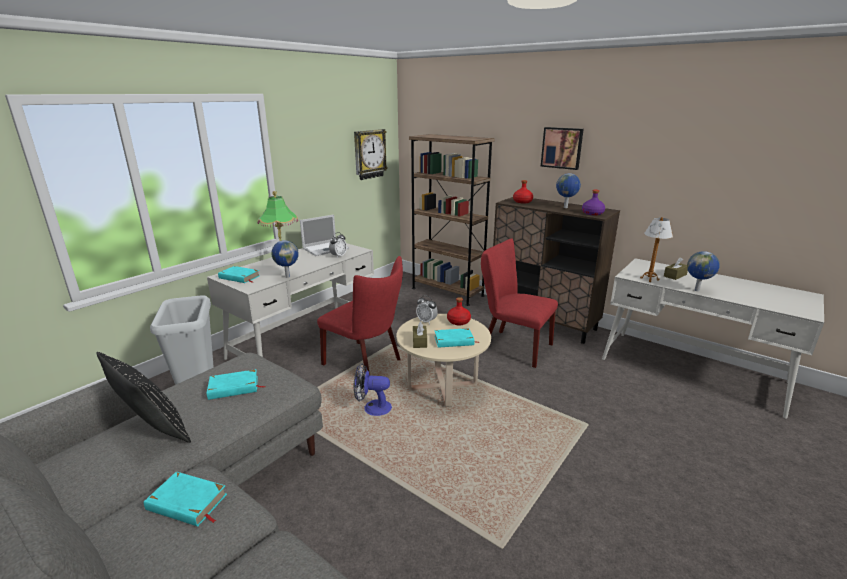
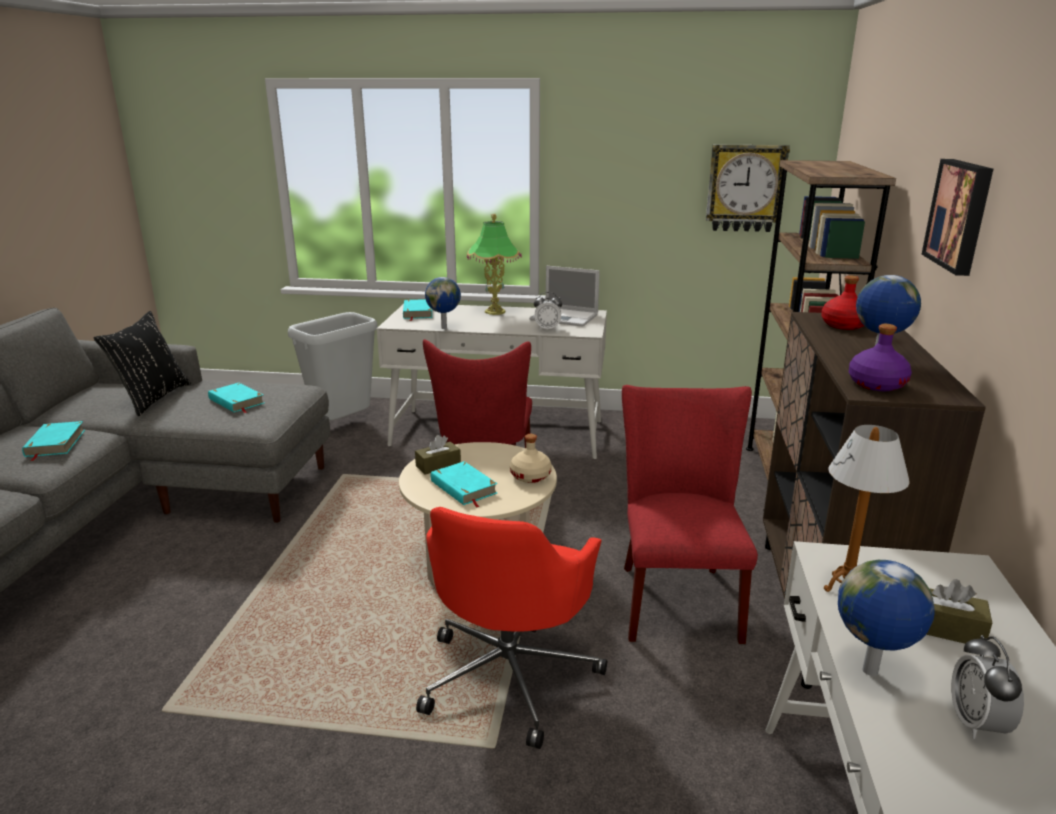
camera: 60 degrees right, 0 degrees up
(372, 408) = (388, 527): fan -> none
(426, 321) = (504, 454): alarm clock -> alarm clock (976, 723)
(458, 321) = (531, 476): red bottle -> beige bottle
(540, 405) = (510, 675): none -> red office chair

